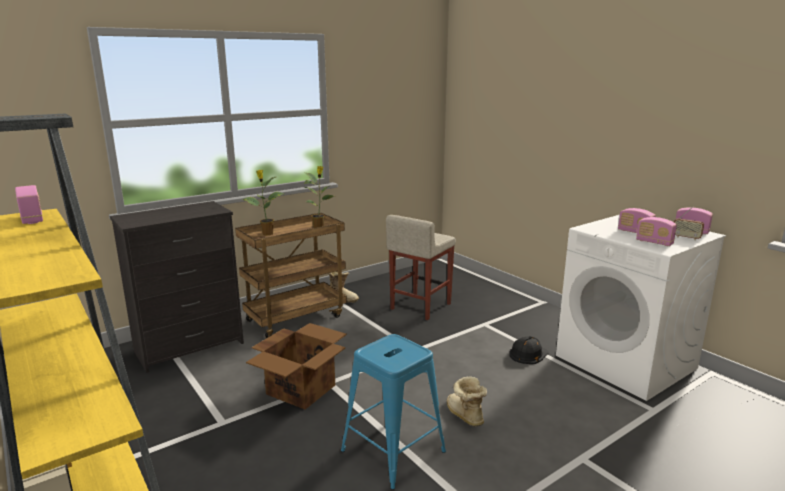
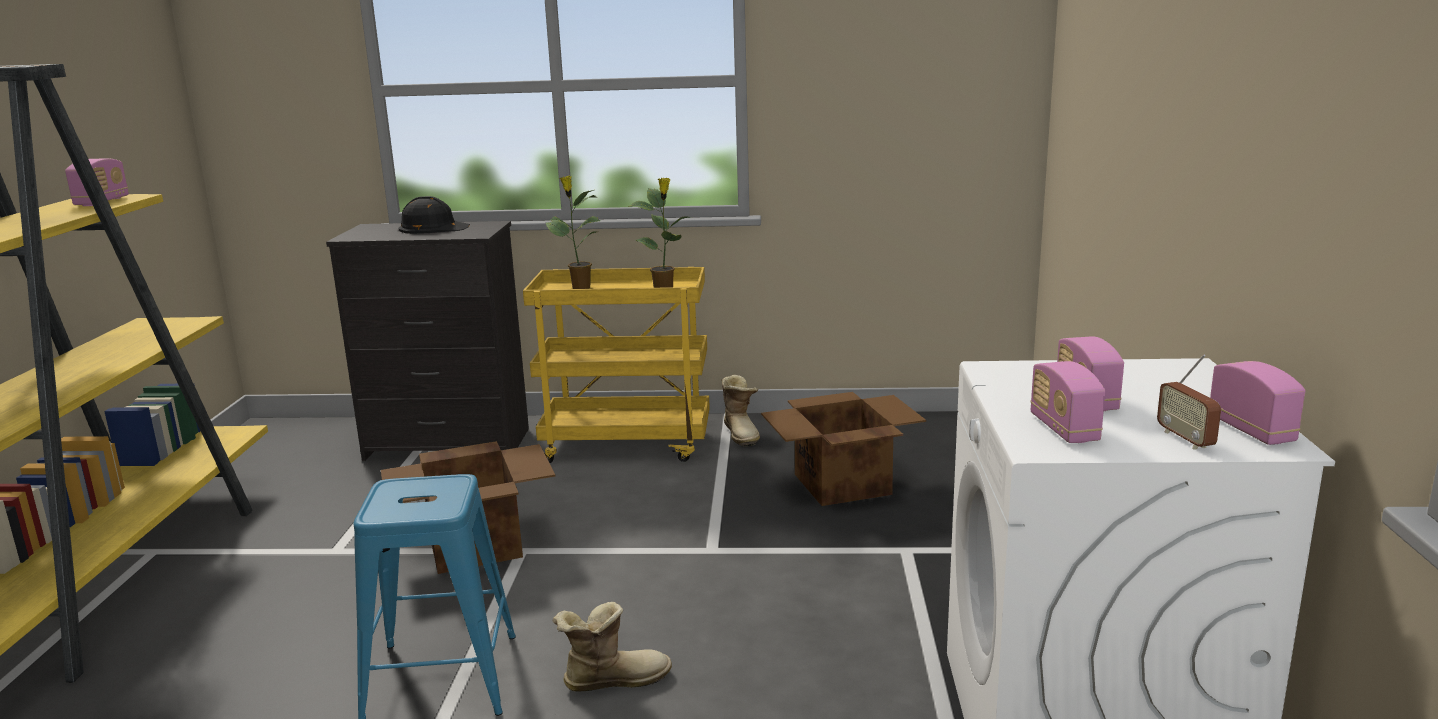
camera: 40 degrees right, 0 degrees up
(296, 317) = (628, 444): brown cart -> yellow cart
(420, 306) = (840, 484): beige stool -> cardboard box
(464, 416) = (613, 679): boot -> boot turned 60 degrees clockwise
(528, 354) = (897, 631): black hard hat -> black hard hat (433, 228)

